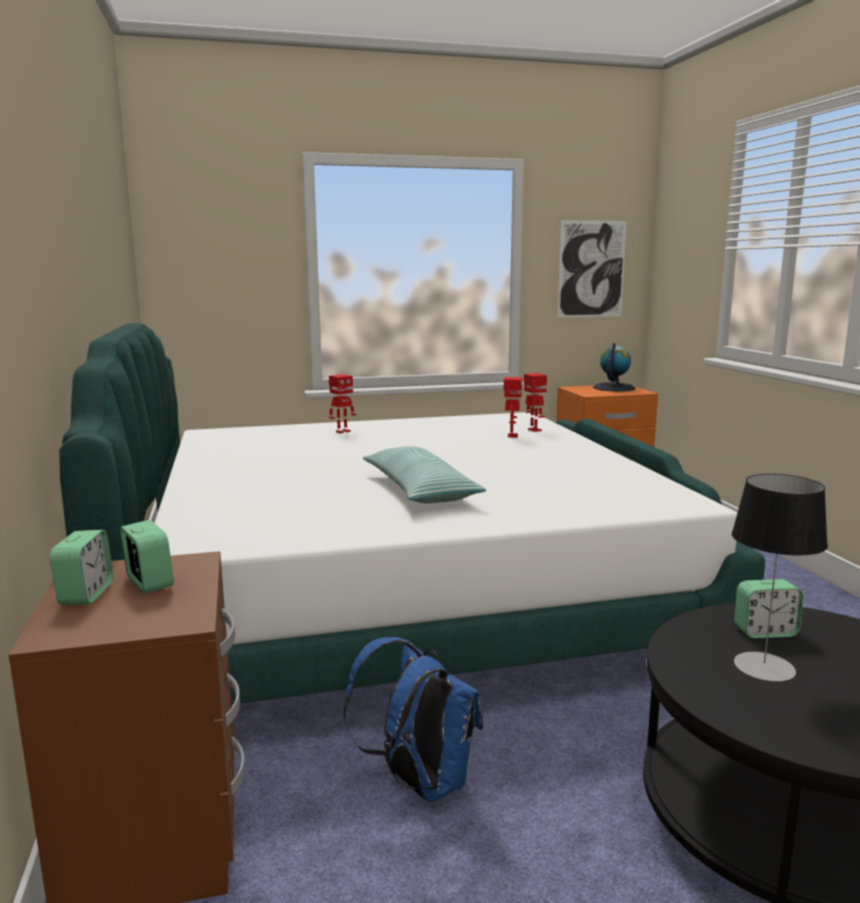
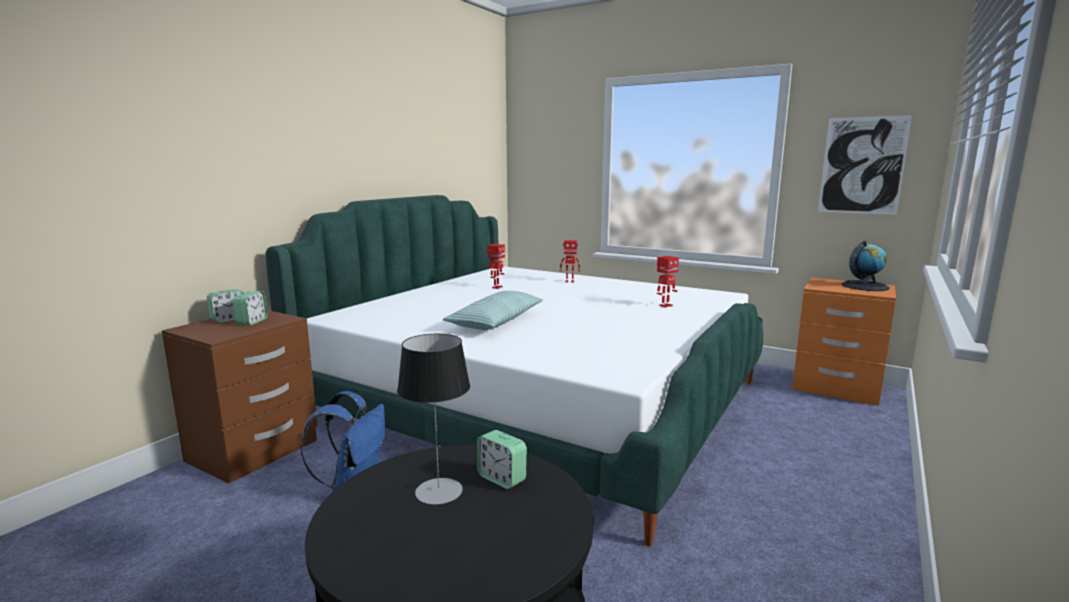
camera: 45 degrees right, 0 degrees up
(534, 430) = (696, 305): toy robot -> toy robot (496, 287)

